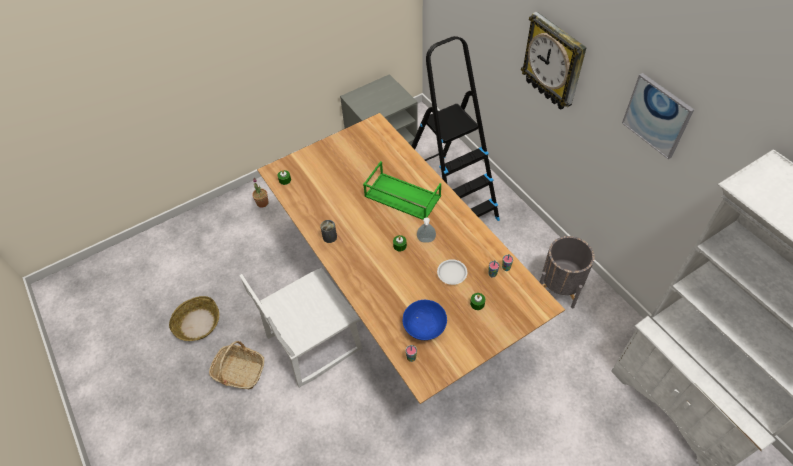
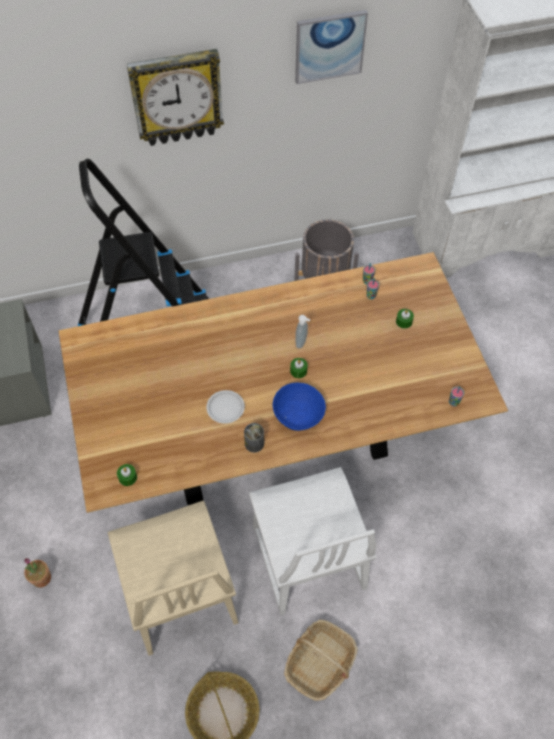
camera: 75 degrees left, 5 degrees up
(269, 274) = (178, 593): none -> beige chair
(401, 196) = (222, 347): green tray -> none
(425, 327) = (418, 378): blue bowl -> blue bowl (298, 414)
(451, 273) = (356, 332): white plate -> white plate (225, 408)

